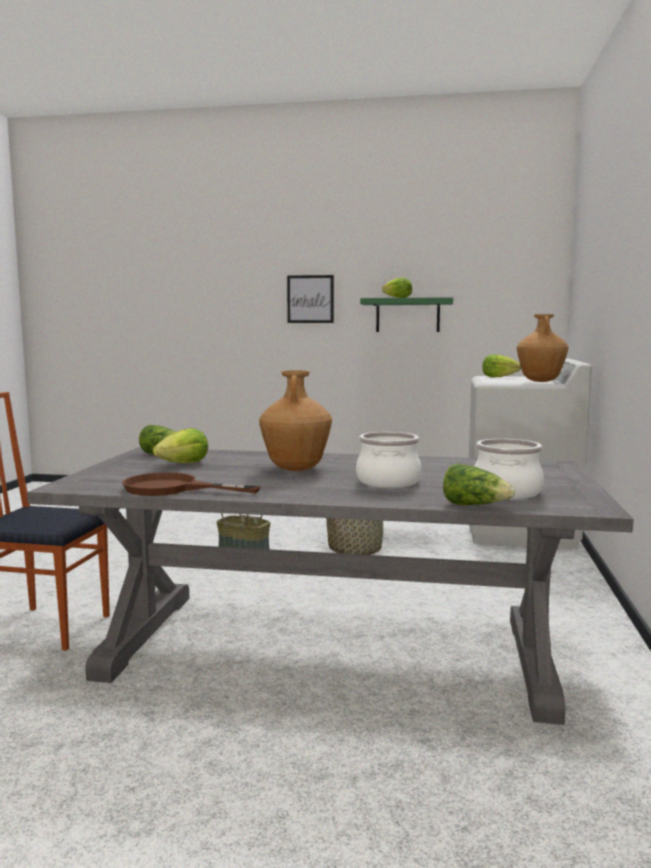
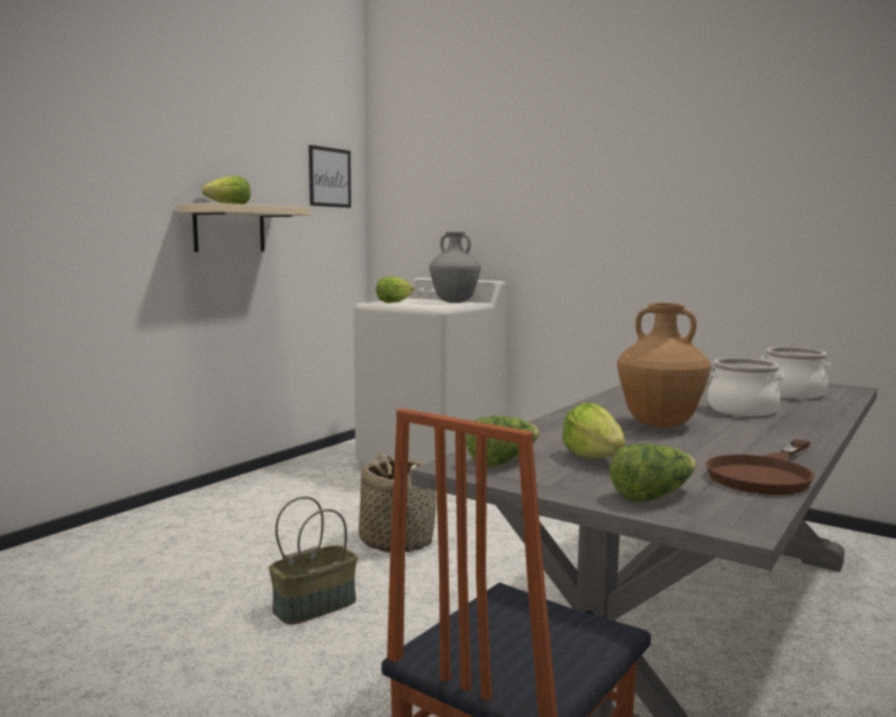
camera: 65 degrees left, 0 degrees up
(310, 299) = (99, 199): picture -> picture (329, 177)
(407, 315) = (229, 229): green shelf -> beige shelf
(475, 506) = (845, 405): lettuce -> lettuce (652, 495)
(540, 381) = (454, 302): brown vase -> grey vase

